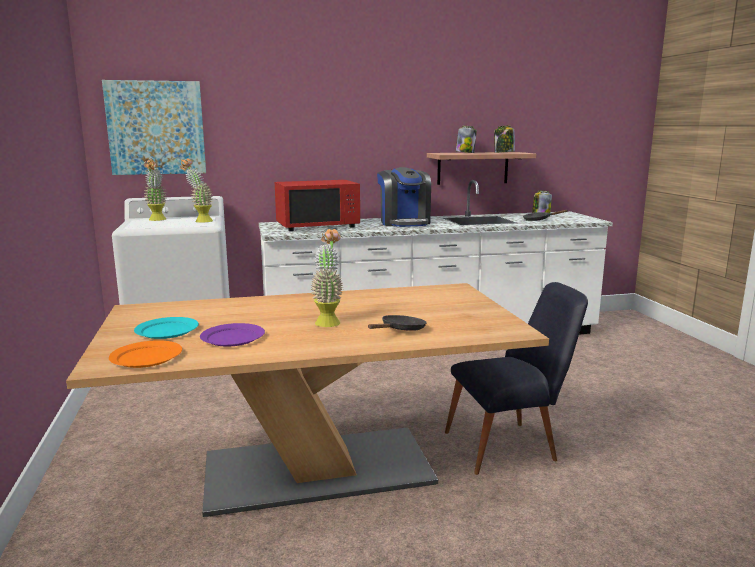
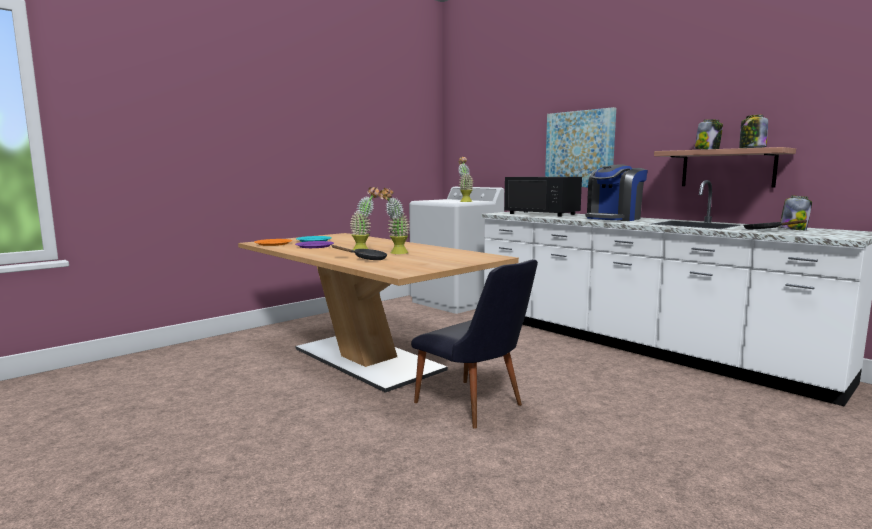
camera: 60 degrees right, 5 degrees down
(156, 128) = (474, 138): picture -> picture (579, 149)
(157, 220) = (451, 200): potted plant -> potted plant (395, 253)
(317, 226) = (542, 214): red microwave -> black microwave

